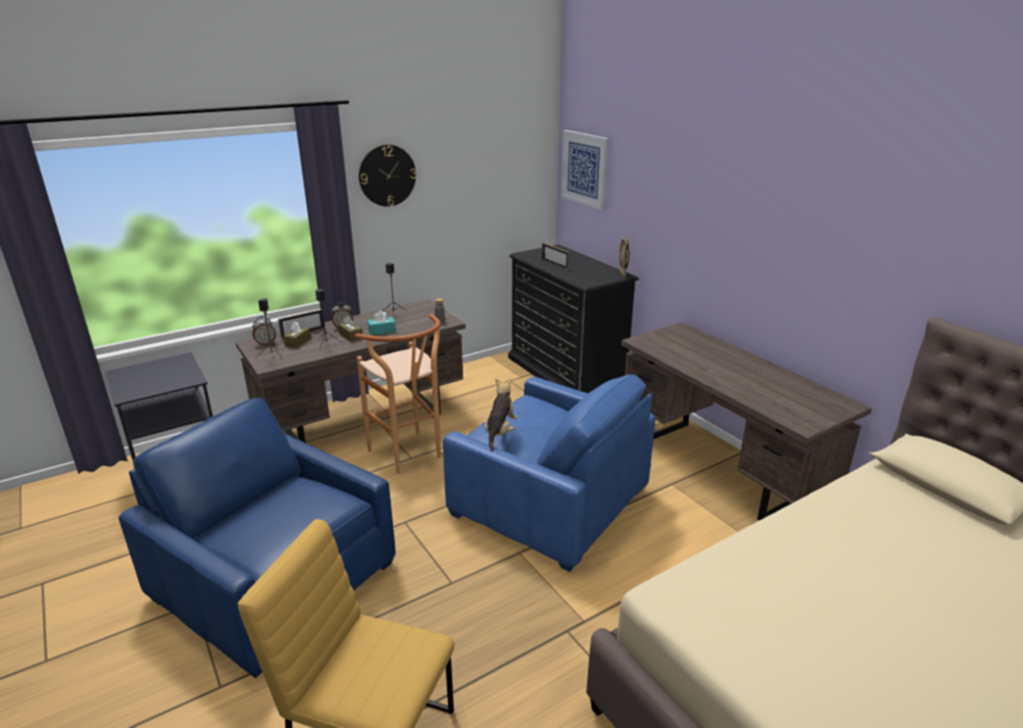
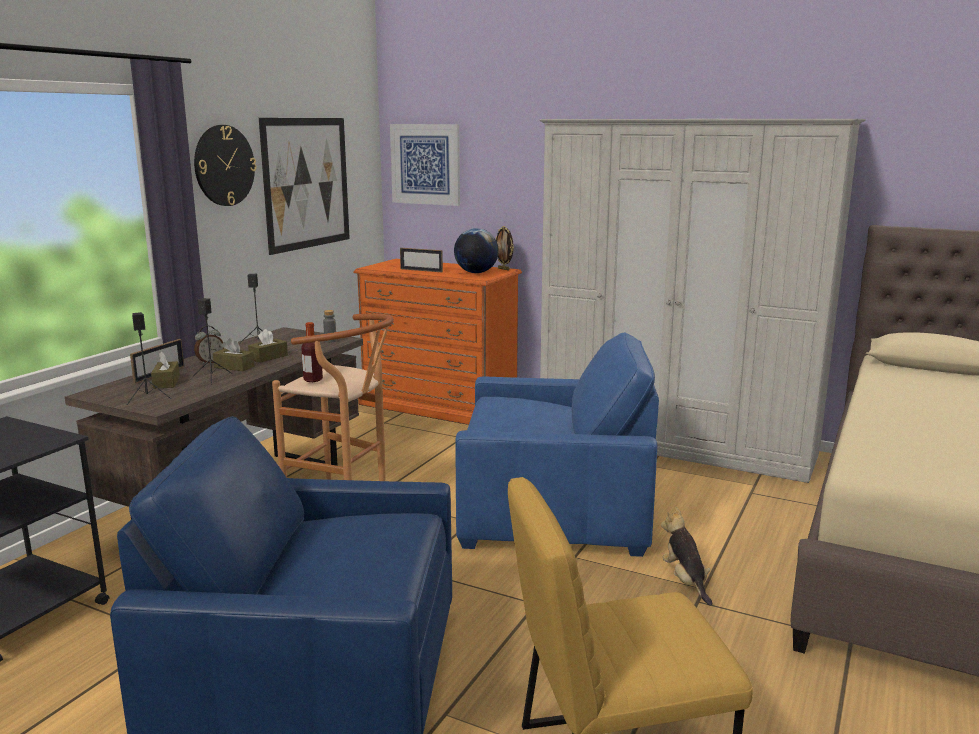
camera: 30 degrees left, 10 degrees down
(265, 343) = (118, 390): alarm clock -> none
(382, 331) = (268, 357): turquoise tissue box -> brown tissue box
(390, 359) = (313, 380): none -> bottle
(471, 184) = (307, 183): none -> picture
(500, 432) = (514, 420): plush toy -> plush toy (685, 581)
(567, 373) = (441, 404): black dresser -> orange dresser
(592, 275) = (476, 273): none -> globe
(720, 467) = (676, 443): brown desk -> white wardrobe

